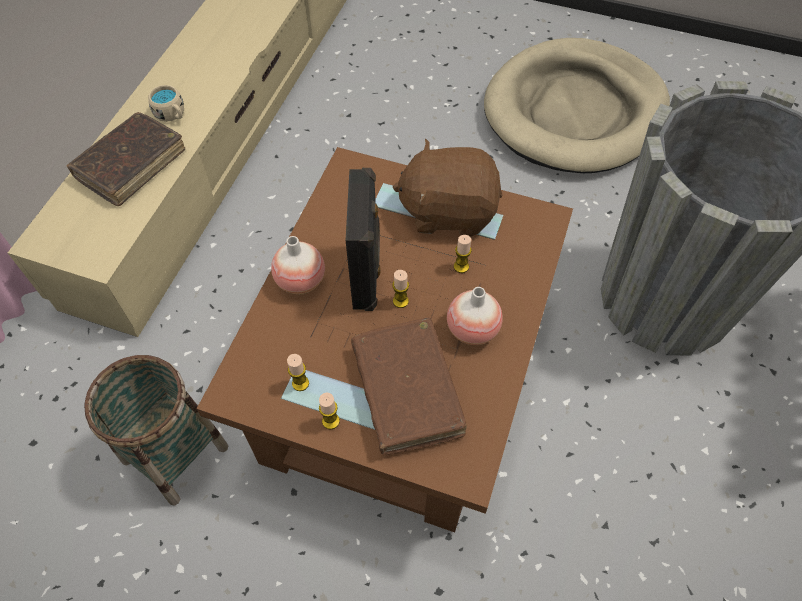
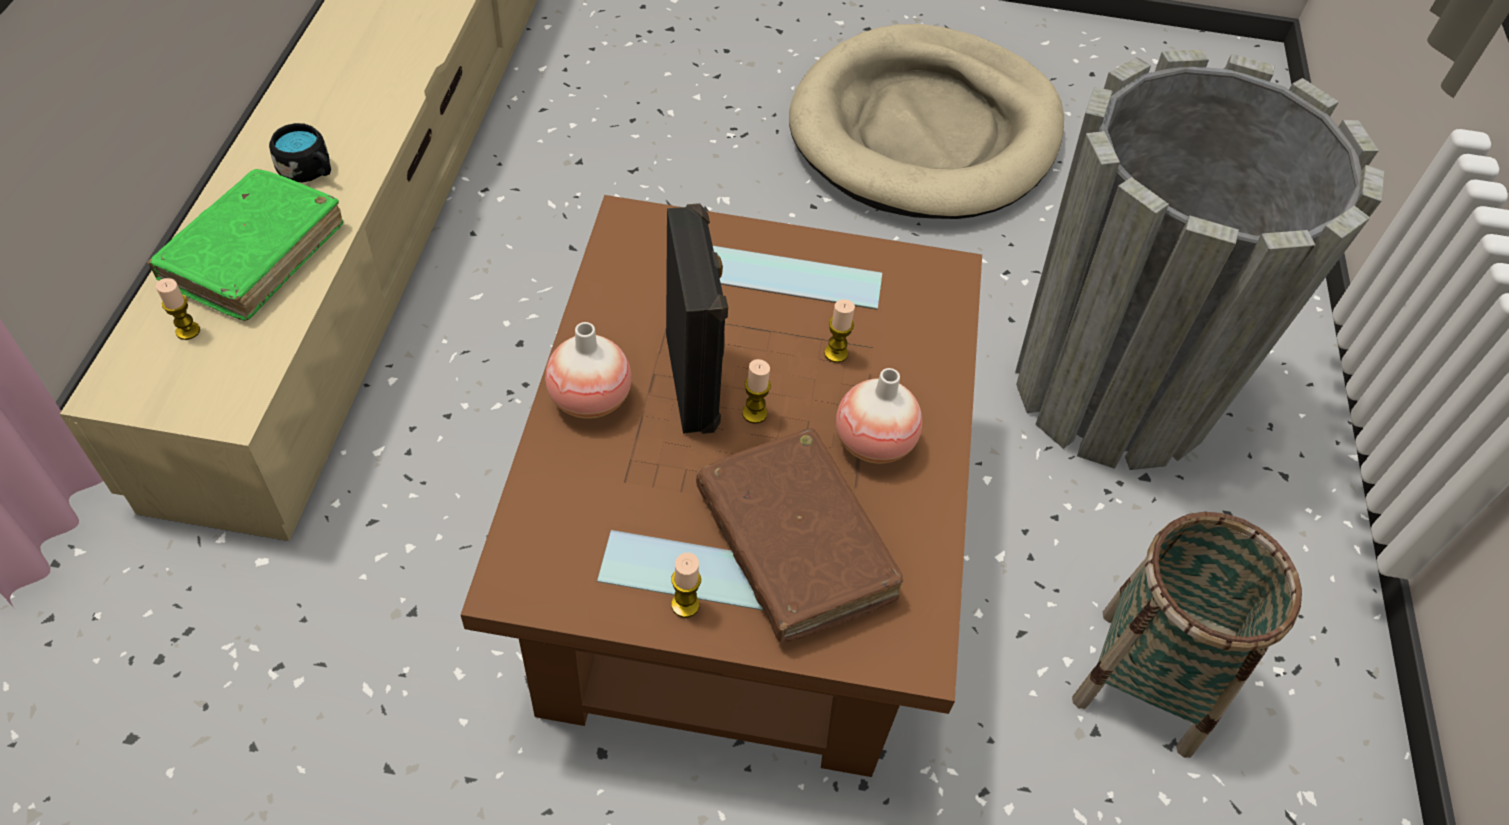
camera: 15 degrees left, 5 degrees down
(131, 165) = (254, 255): brown book -> green book
(172, 115) = (309, 172): beige mug -> black mug
(175, 454) = (389, 721): basket -> basket (1146, 681)
(300, 383) = (624, 554): candle -> candle (188, 331)
(448, 210) = (798, 274): brown plush toy -> none

